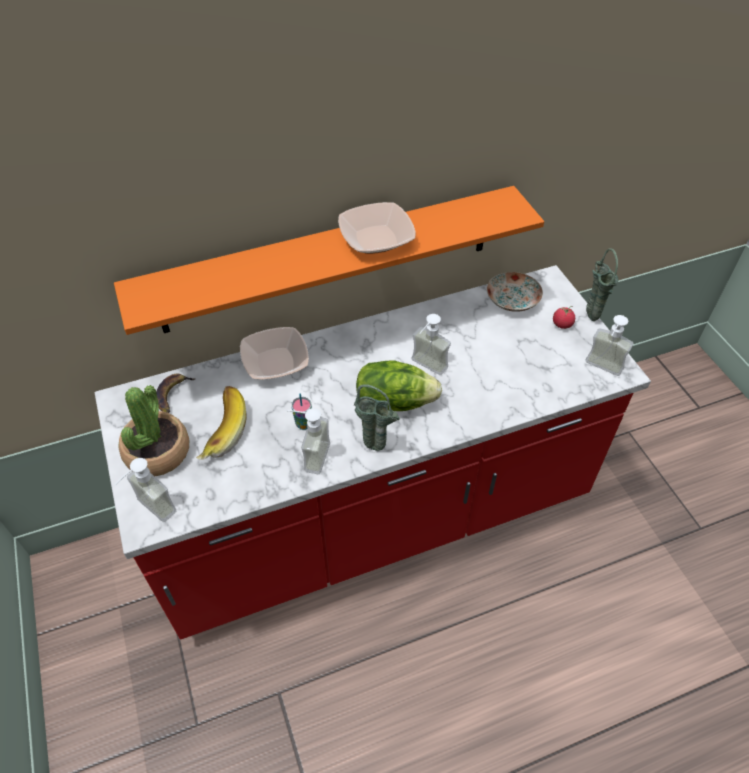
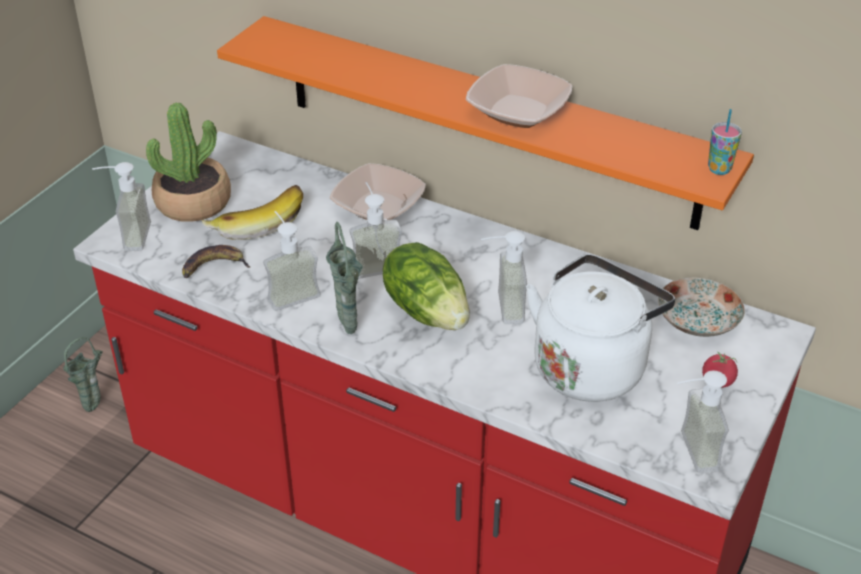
camera: 50 degrees right, 10 degrees down
(173, 395) = (265, 172): banana -> banana (213, 266)
(303, 424) = (324, 267): cup -> cup (719, 169)
(326, 398) = (374, 263): none -> soap dispenser
(507, 362) = (591, 366): none -> white kettle
(589, 316) = (766, 399): green vase -> green vase (95, 407)

